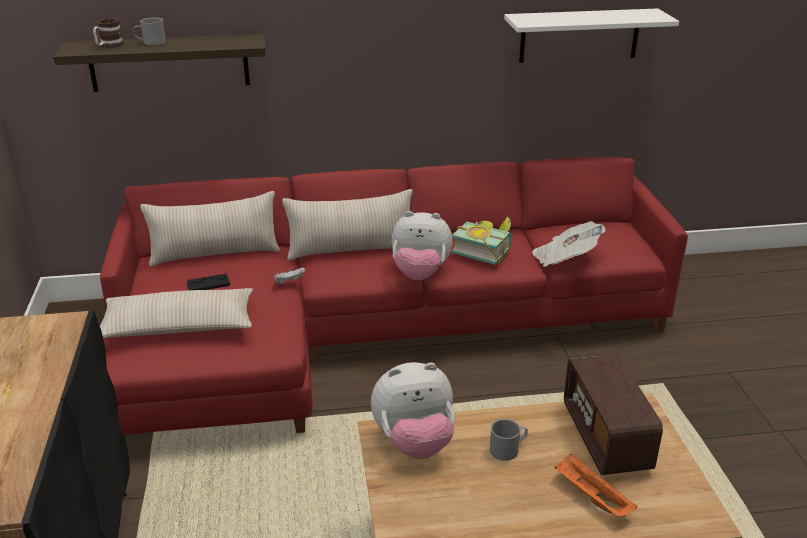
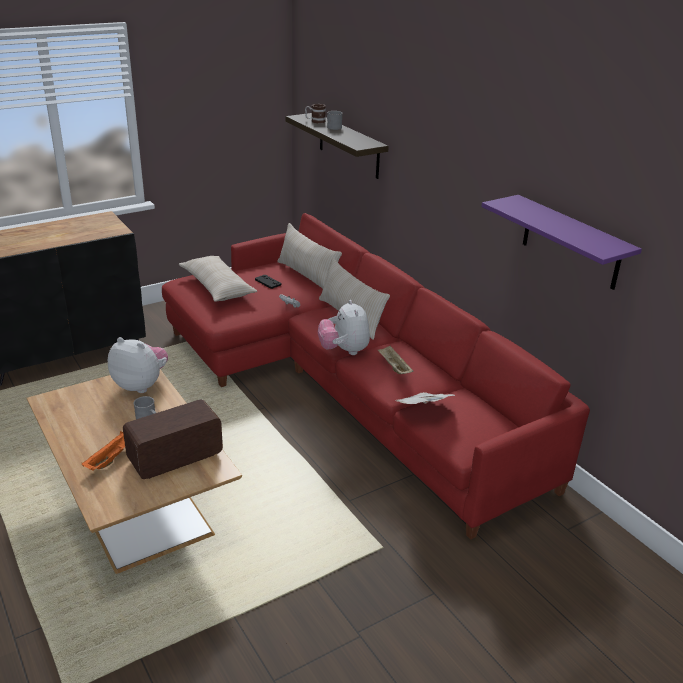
camera: 65 degrees right, 0 degrees up
(414, 443) = (141, 385): plush toy -> plush toy turned 150 degrees clockwise
(483, 251) = (394, 367): book -> beige tray
(579, 35) = (571, 242): white shelf -> purple shelf

